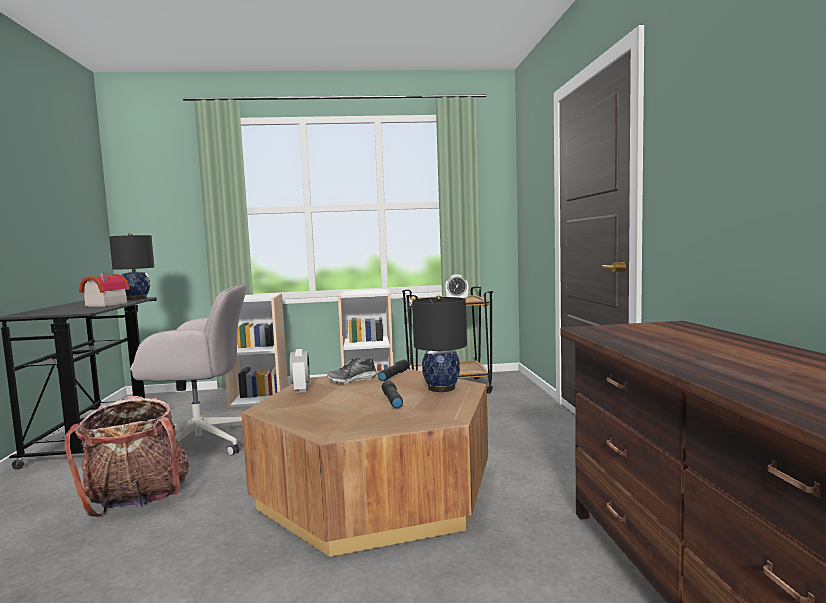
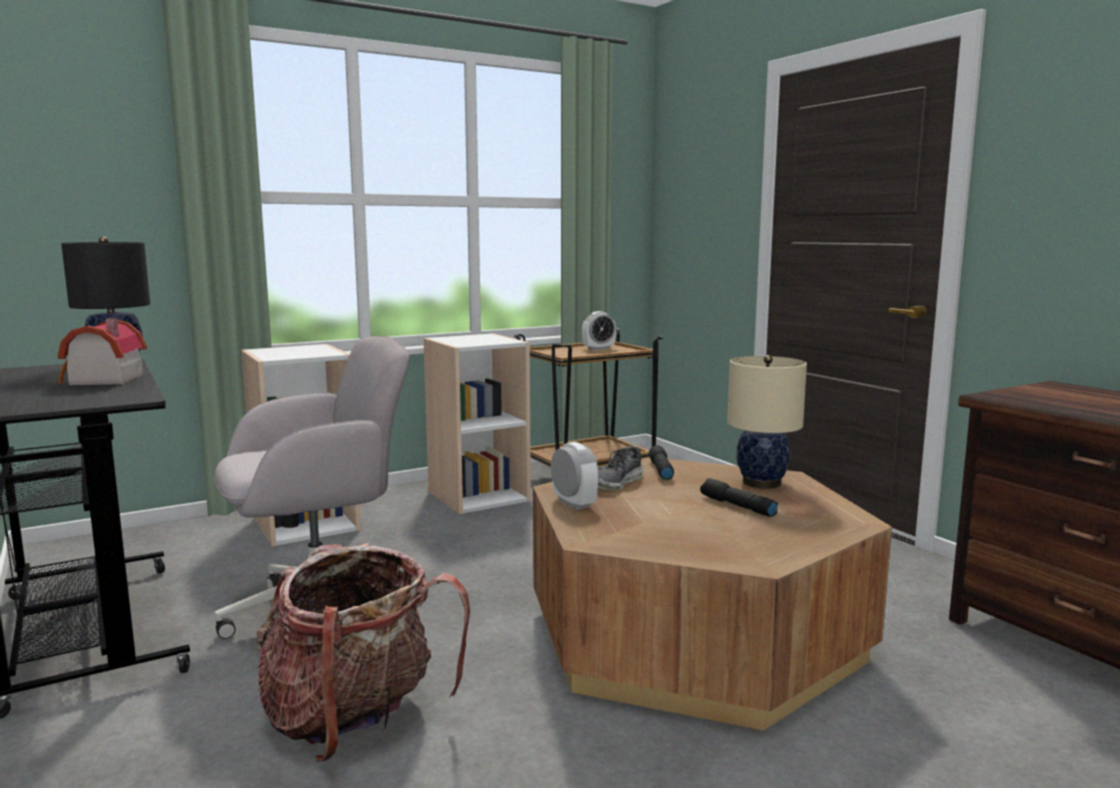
camera: 25 degrees left, 5 degrees up
(441, 388) = (762, 482): black table lamp -> beige table lamp

